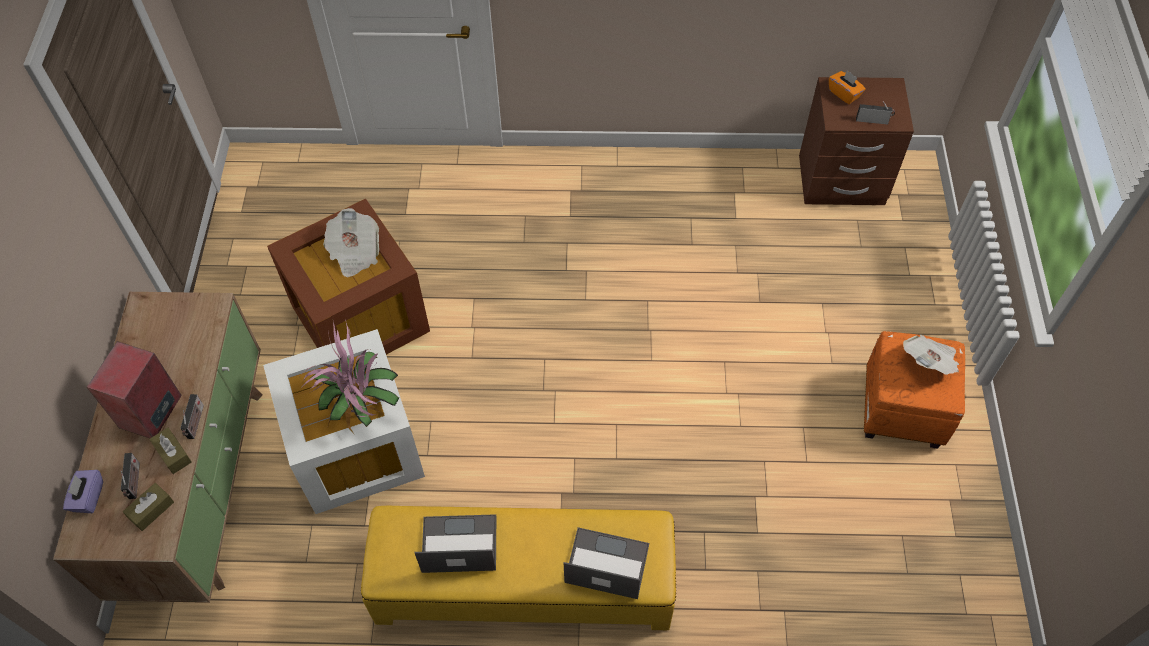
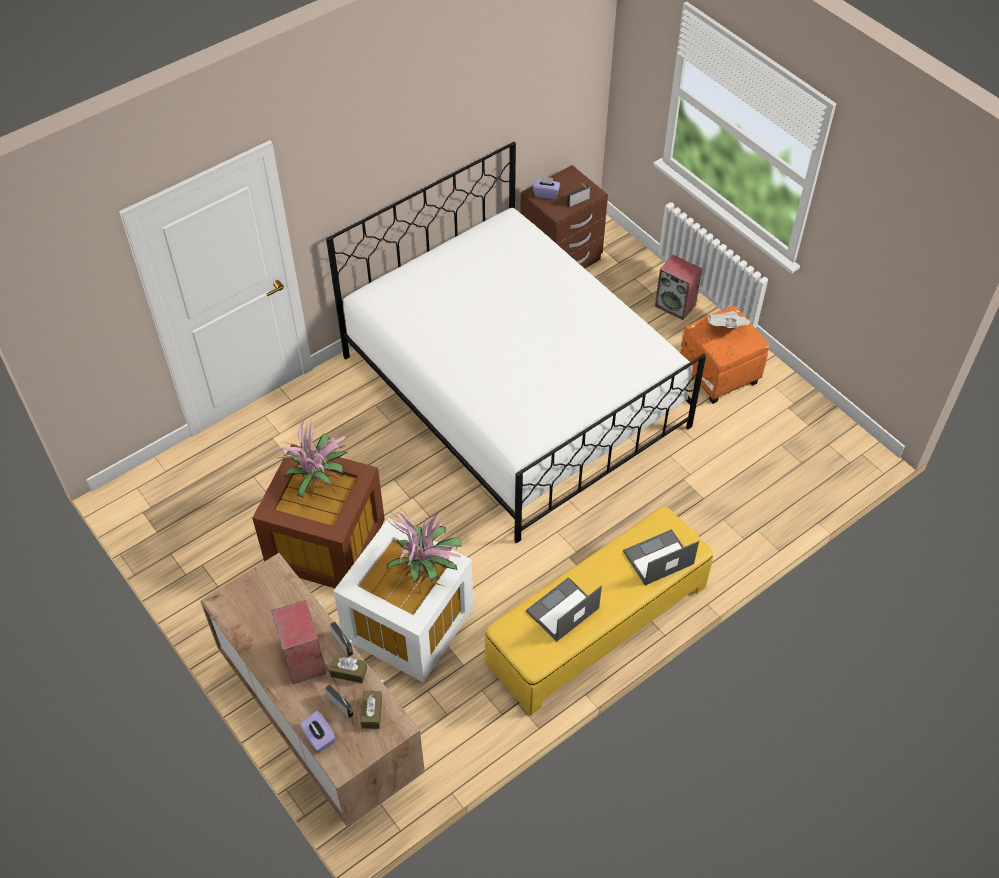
camera: 40 degrees left, 5 degrees down
(354, 252) = (319, 483): newspaper -> potted plant
(667, 285) = (513, 390): none -> white bed
(844, 93) = (546, 194): orange tissue box -> purple tissue box
(924, 304) = (675, 305): none -> speaker

